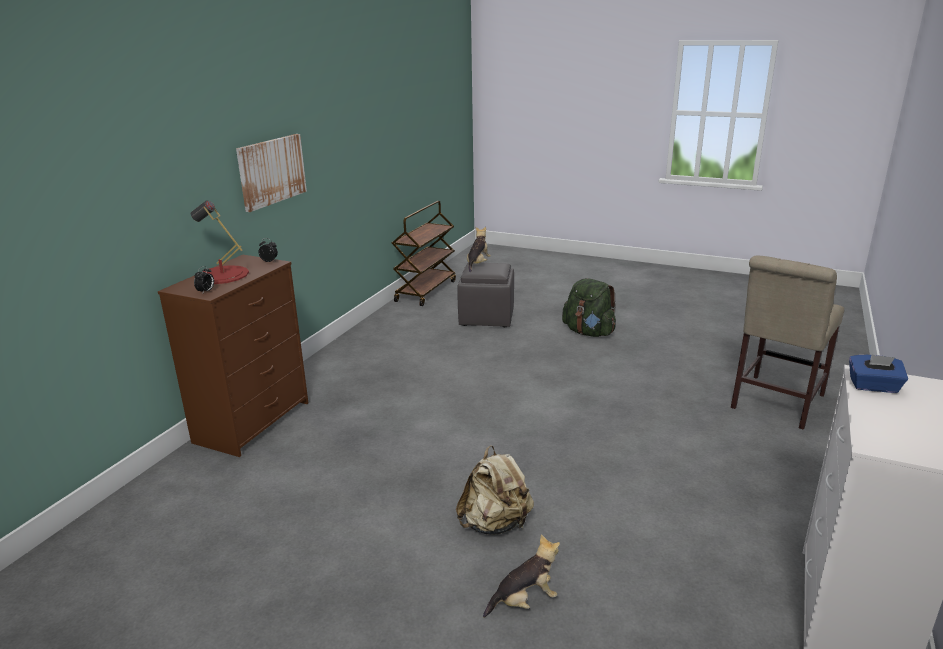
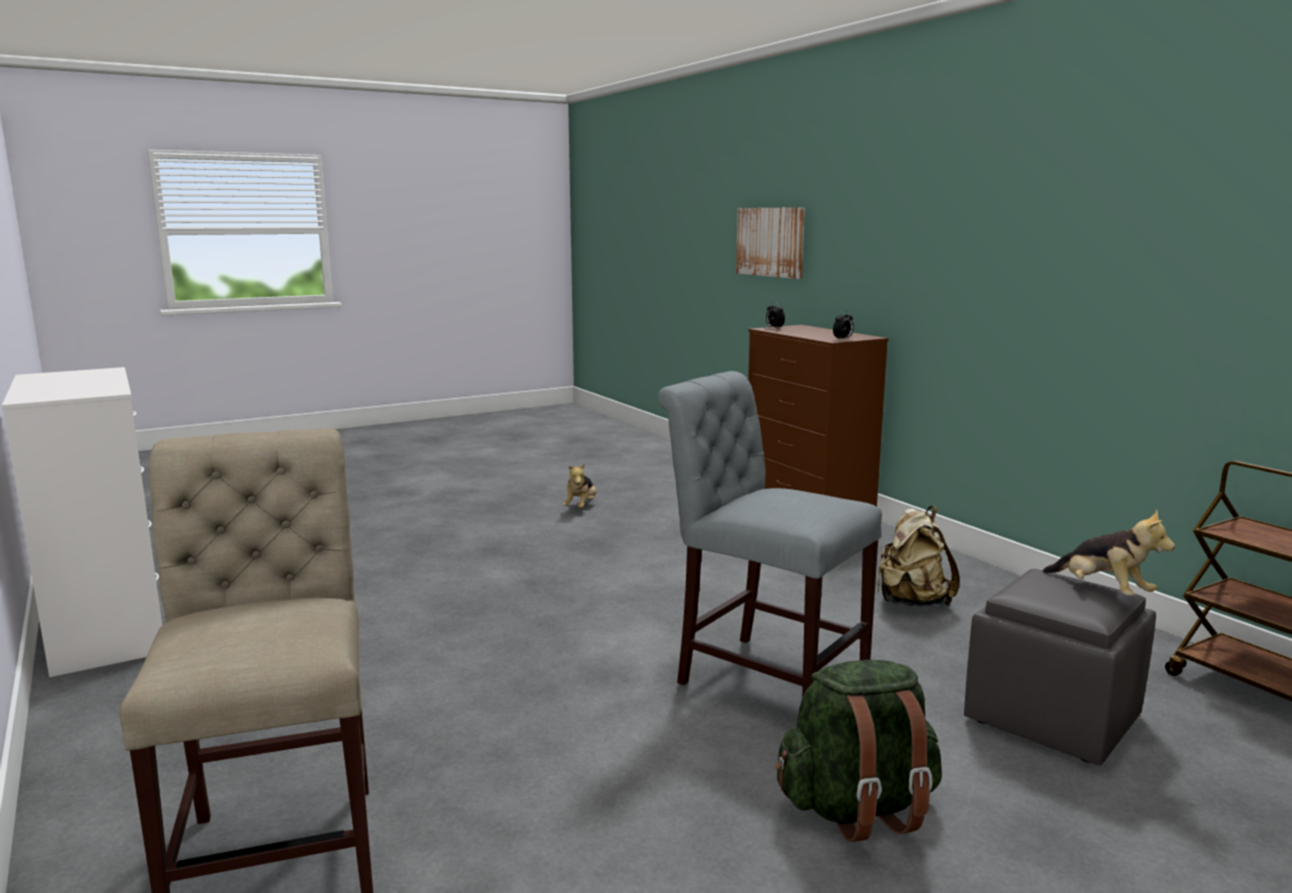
camera: 125 degrees right, 10 degrees down
(222, 275) = (818, 332): red table lamp -> none
(271, 171) = (965, 252): picture -> picture (770, 242)
(495, 524) = (484, 553): beige backpack -> beige backpack (911, 602)
(524, 601) = (397, 539): plush toy -> plush toy (581, 507)
(530, 366) = (764, 676): none -> grey chair
(873, 386) = (98, 388): blue tissue box -> none

